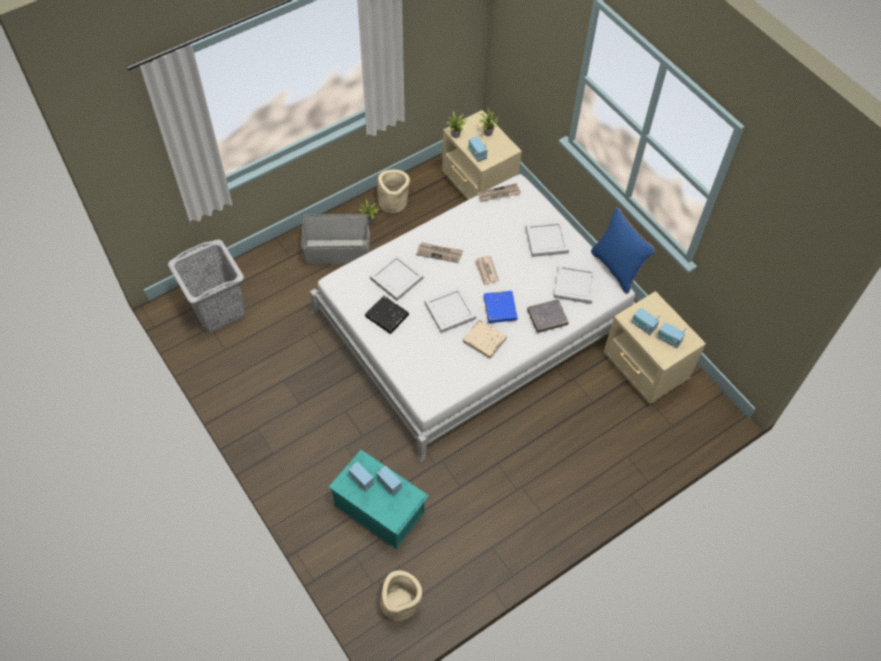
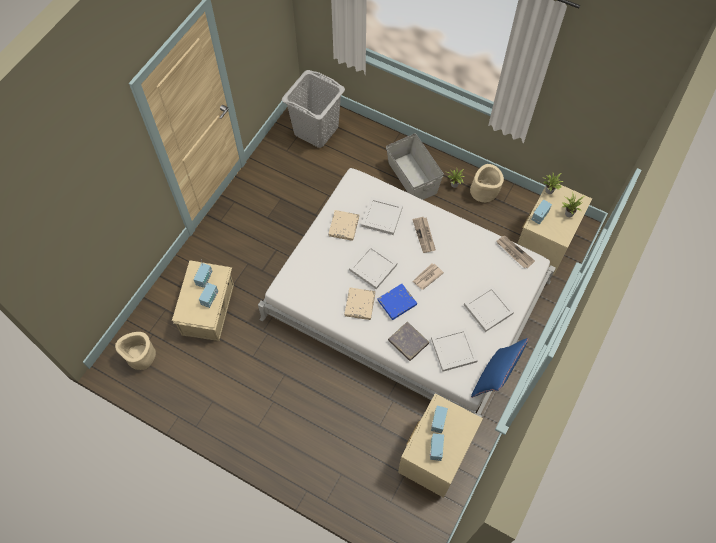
camera: 65 degrees right, 5 degrees up
(379, 507) = (209, 309): turquoise storage box -> beige storage box
(387, 316) = (343, 226): black book -> beige book

